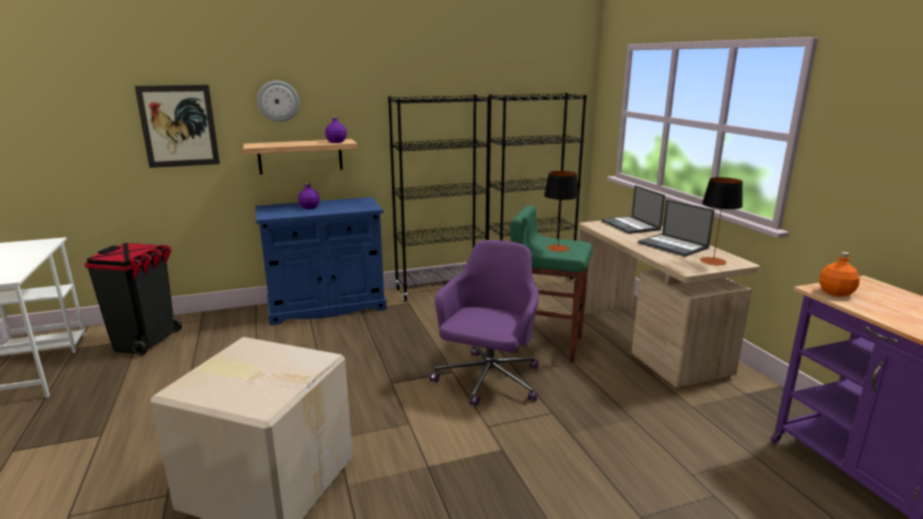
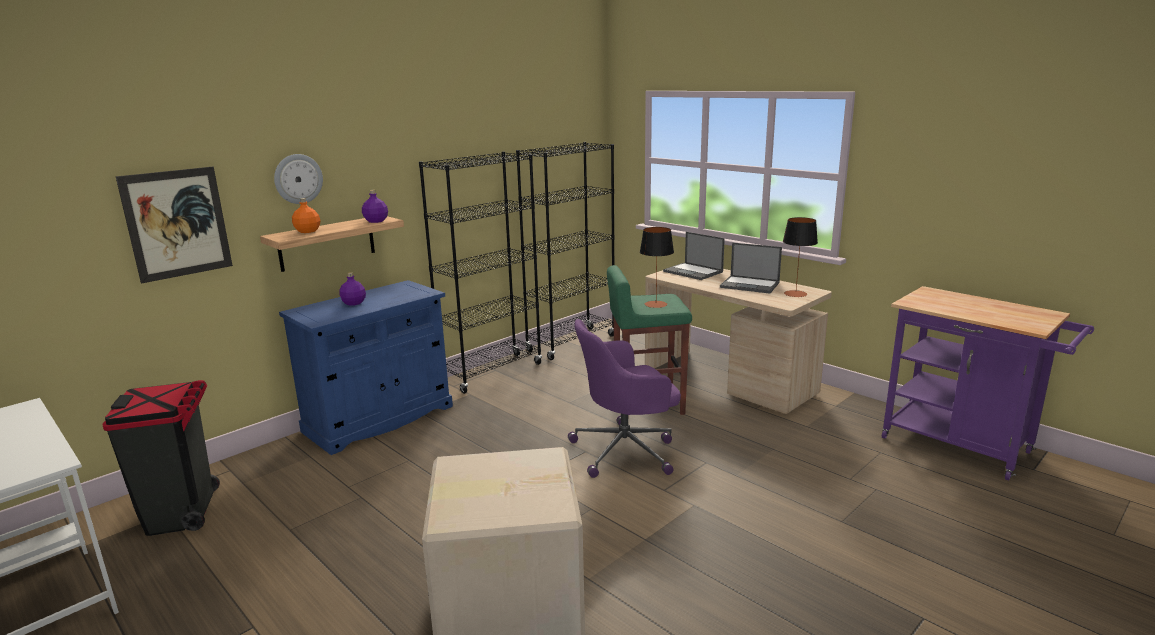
camera: 25 degrees left, 0 degrees up
(488, 381) = (626, 450): purple office chair -> purple office chair turned 105 degrees counterclockwise
(835, 293) = (922, 303): orange bottle -> orange bottle (307, 231)

